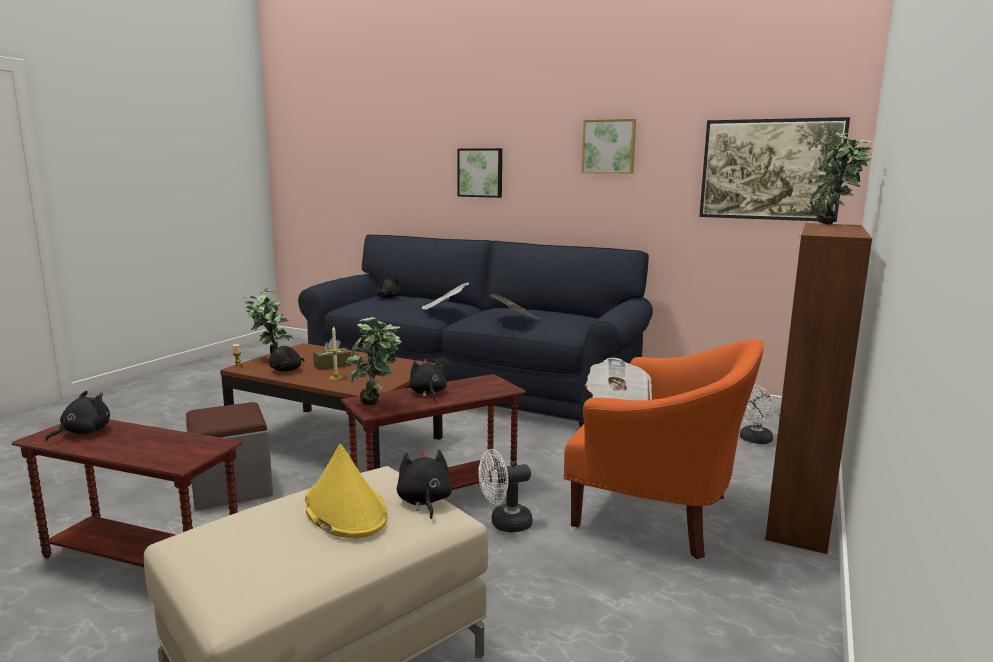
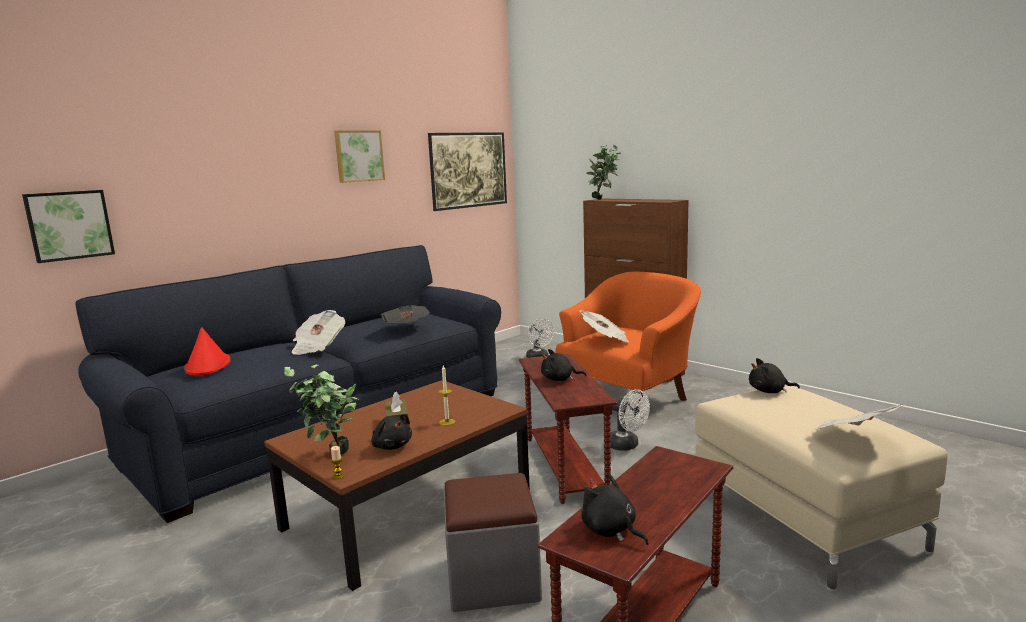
camera: 70 degrees left, 0 degrees up
(233, 546) = (851, 438): none -> newspaper
(344, 510) = (790, 409): yellow hat -> none
(376, 406) = (585, 396): potted plant -> none
(387, 297) = (208, 365): black plush toy -> red hat
(480, 173) = (224, 191): picture -> picture (69, 225)
(504, 524) = (626, 446): white fan -> white fan turned 45 degrees counterclockwise

